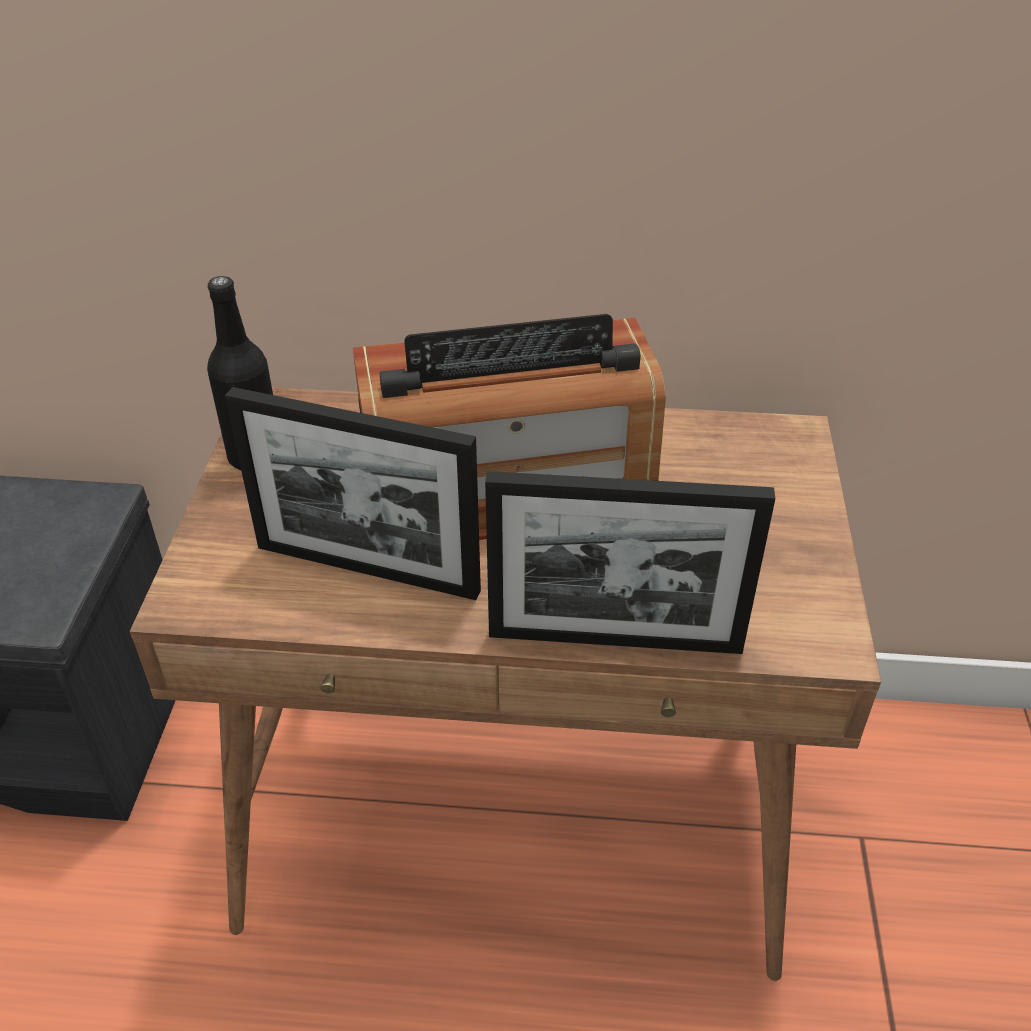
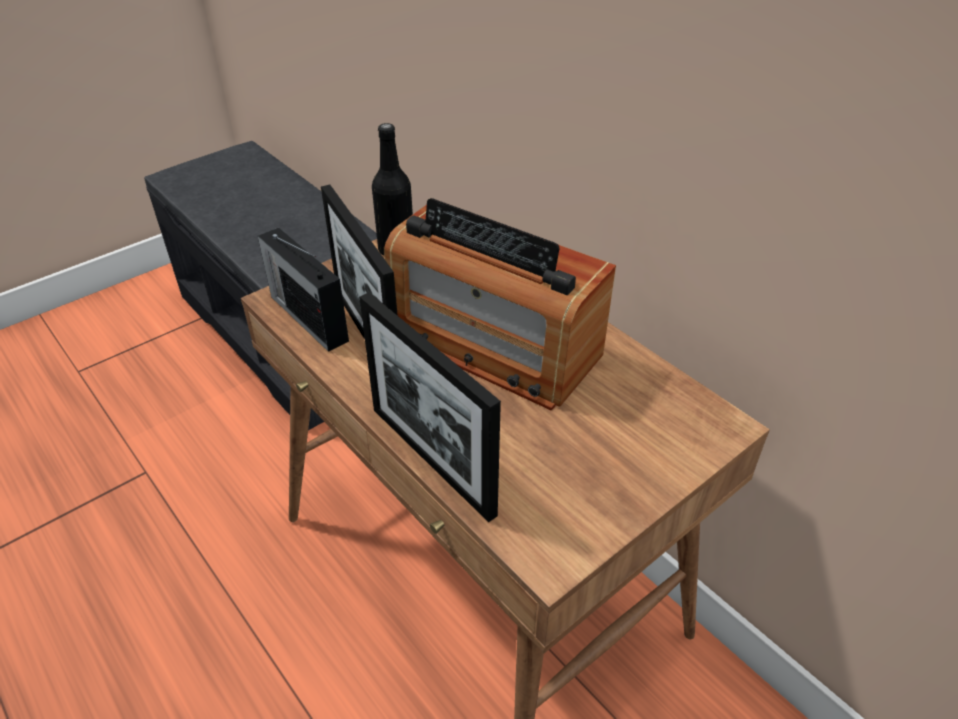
camera: 45 degrees right, 0 degrees up
(260, 594) = (308, 317): none -> radio

